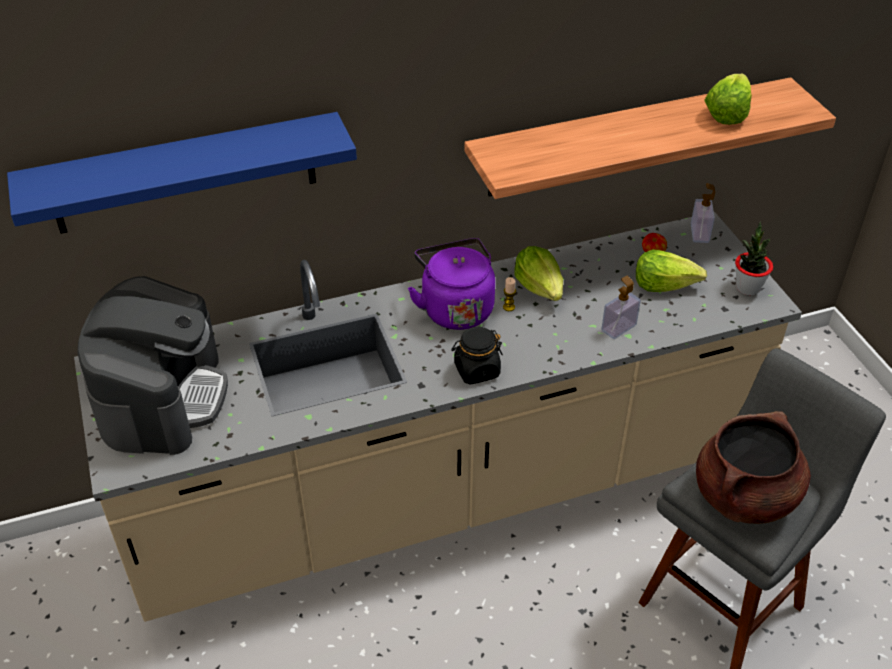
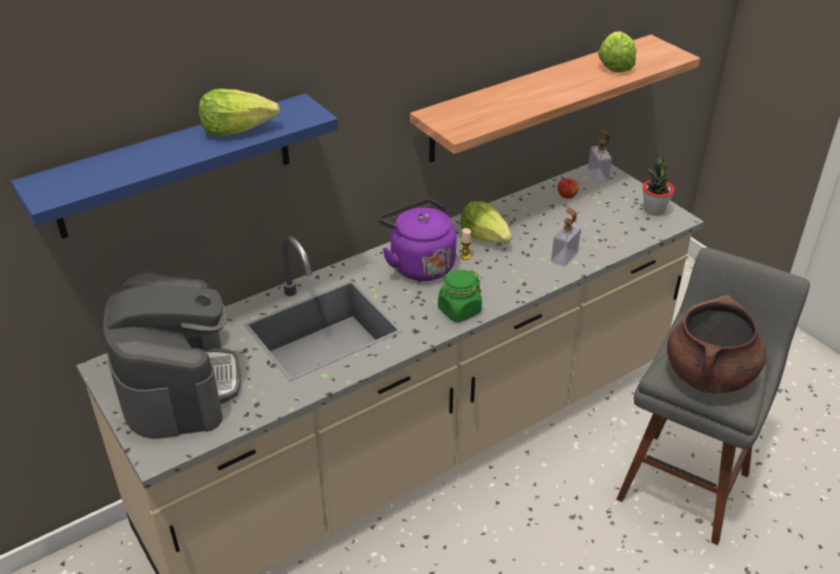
camera: 15 degrees left, 5 degrees down
(476, 370) = (459, 311): black jar -> green jar
(664, 284) = (586, 218): lettuce -> lettuce (237, 129)

